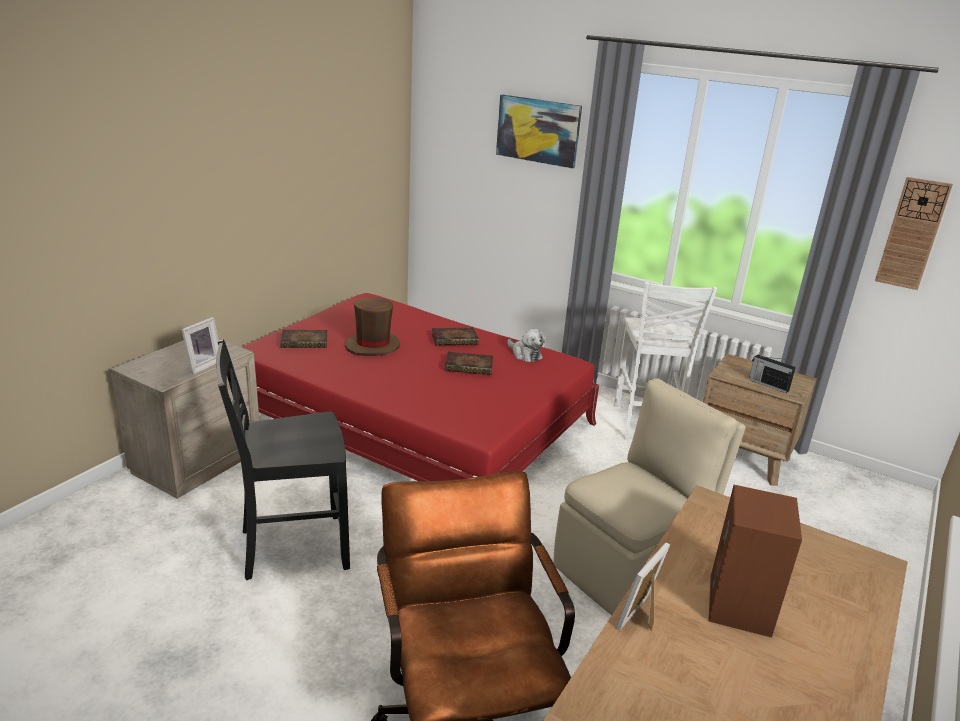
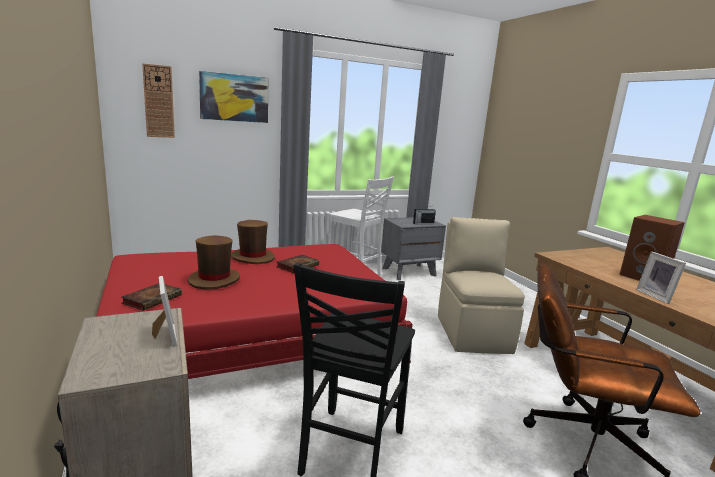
camera: 55 degrees left, 10 degrees down
(455, 339) = (253, 257): book -> brown hat
(525, 354) = (305, 251): plush toy -> none
(743, 458) = (409, 271): brown nightstand -> grey nightstand
(912, 234) = (446, 135): wall clock -> wall clock (159, 101)

